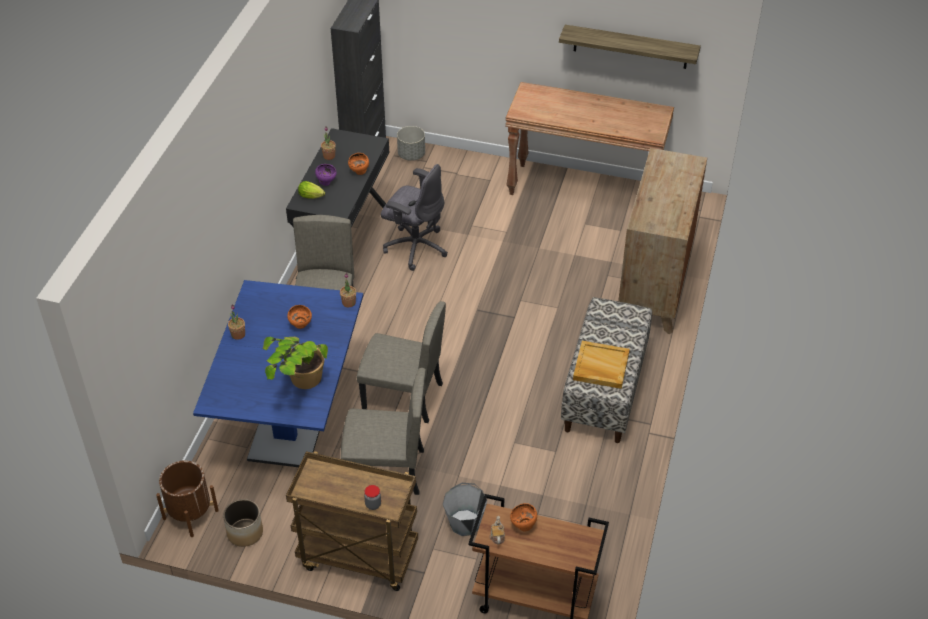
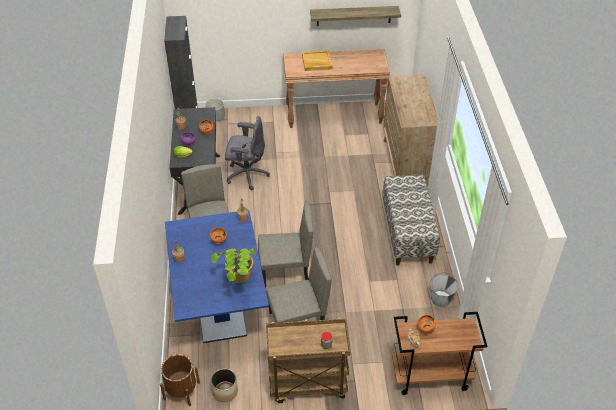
camera: 20 degrees left, 0 degrees up
(465, 523) = (364, 341): grey bucket -> grey bucket (441, 299)
(600, 366) = (412, 218): beige tray -> beige tray (316, 62)

